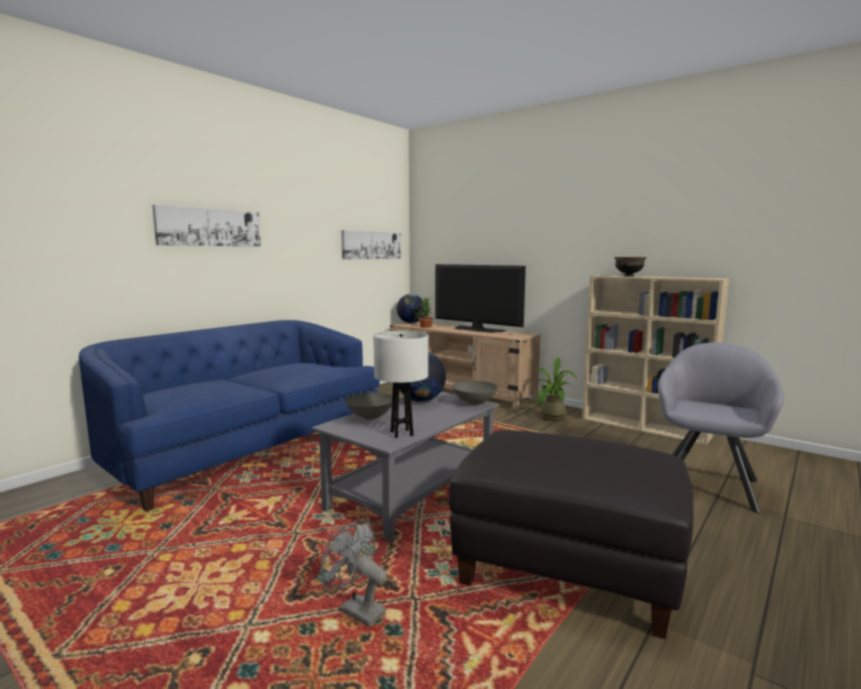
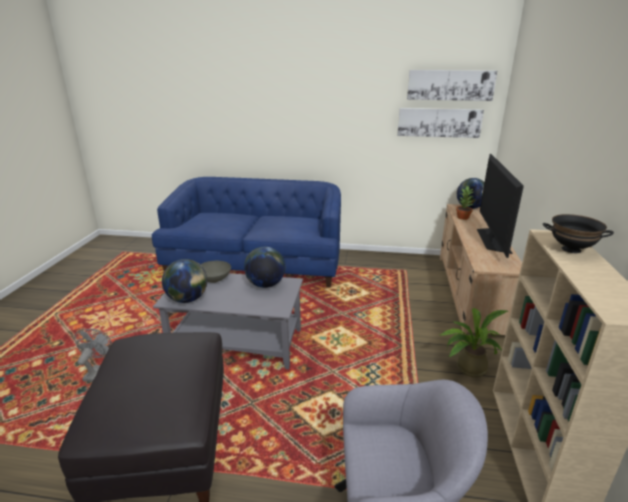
camera: 60 degrees right, 15 degrees up
(209, 227) = (272, 108): picture -> picture (450, 85)
(401, 433) = (187, 300): white table lamp -> globe
(475, 403) = (279, 307): grey bowl -> none

